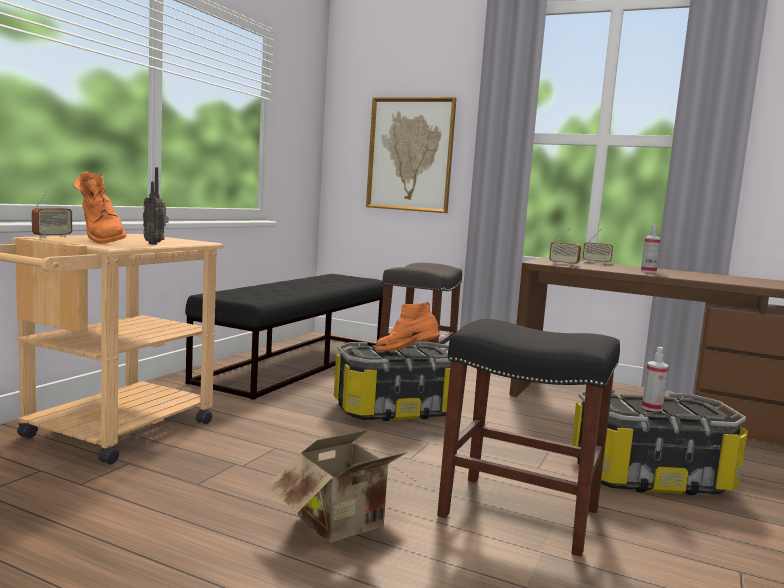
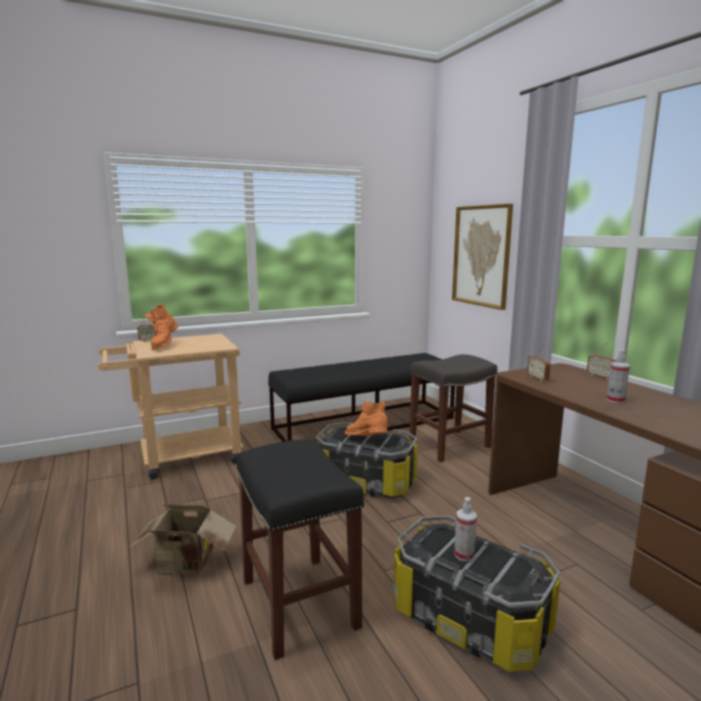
camera: 40 degrees right, 5 degrees up
(155, 244) = (185, 350): radio -> none

